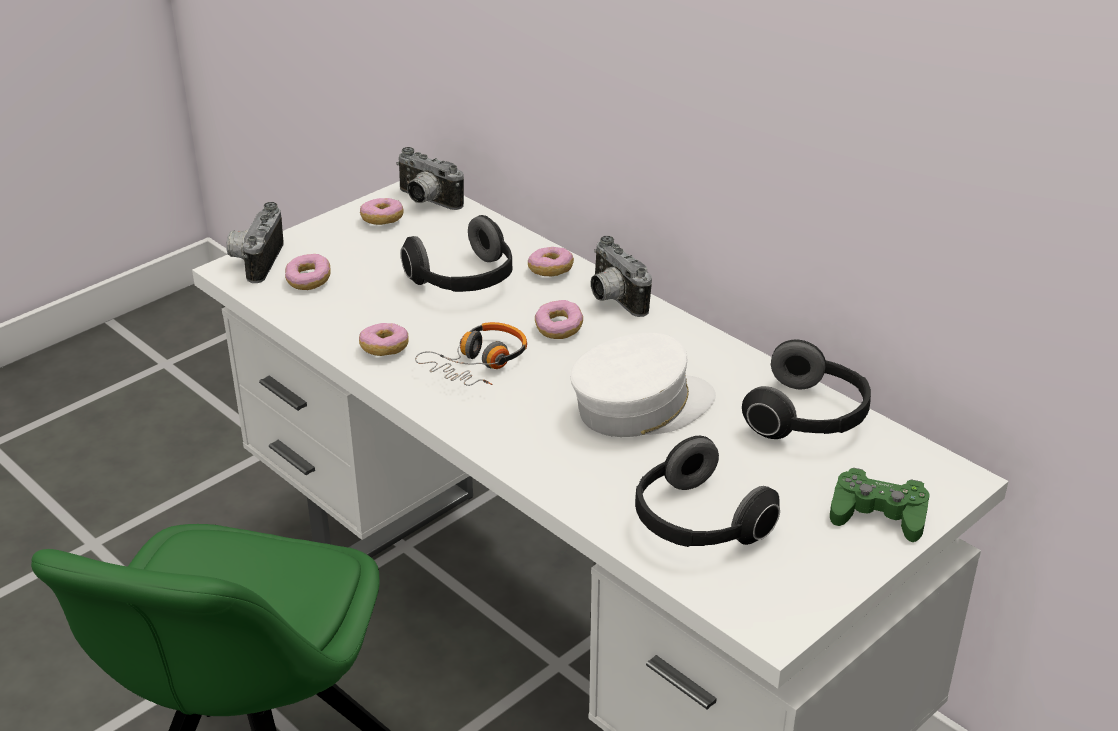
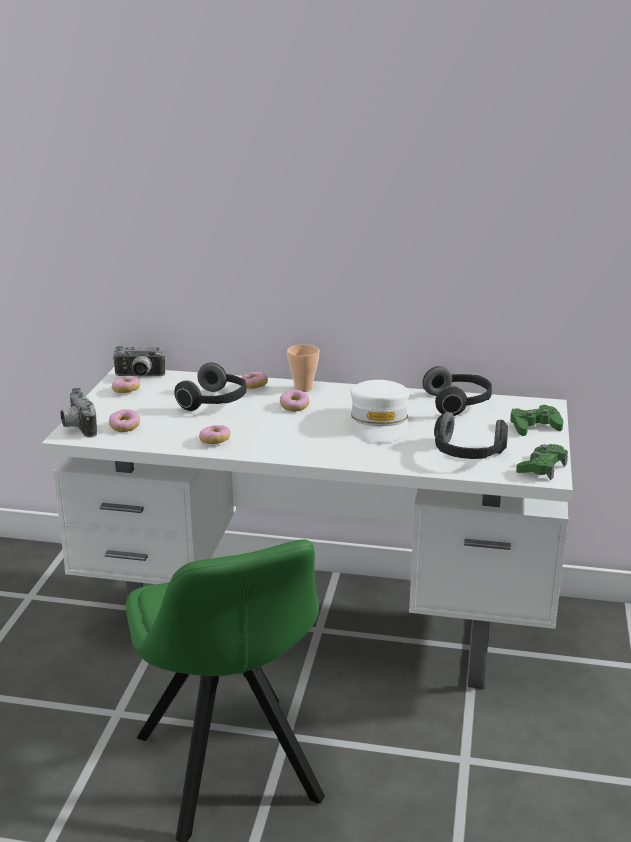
camera: 35 degrees left, 10 degrees down
(479, 364) = (275, 432): headphones -> none
(612, 299) = (303, 388): camera -> cup
(641, 407) = (379, 423): white cap -> white cap turned 150 degrees clockwise
(783, 603) = (542, 468): none -> green game controller

